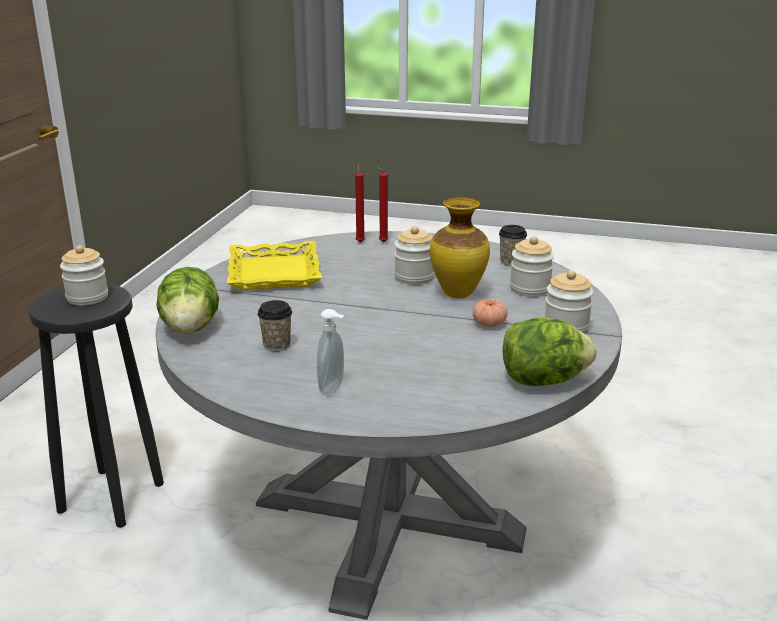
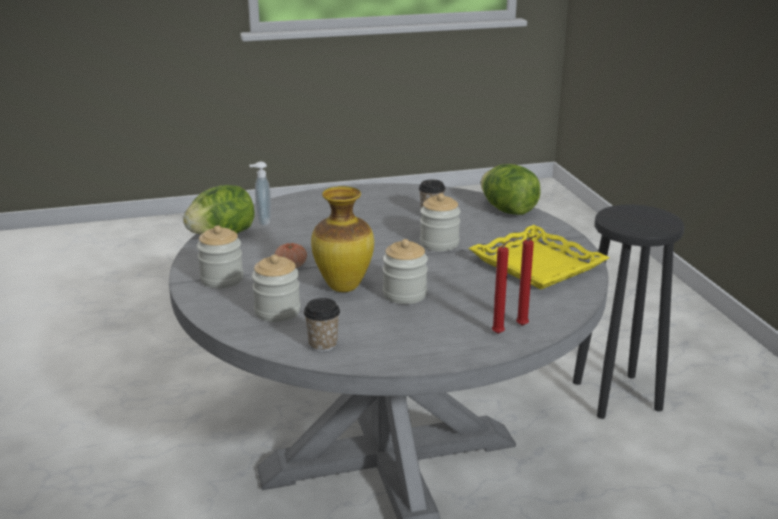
camera: 150 degrees right, 0 degrees up
(87, 297) = (641, 222): jar -> jar (439, 243)
(333, 389) = (357, 202): soap dispenser -> soap dispenser (262, 222)

